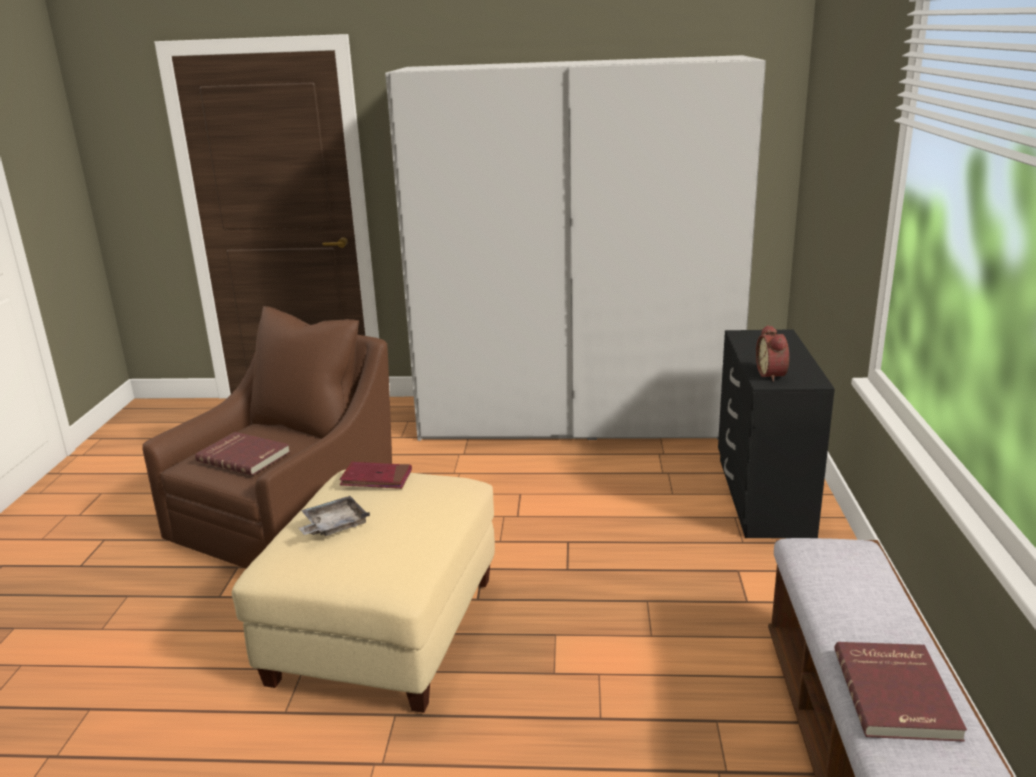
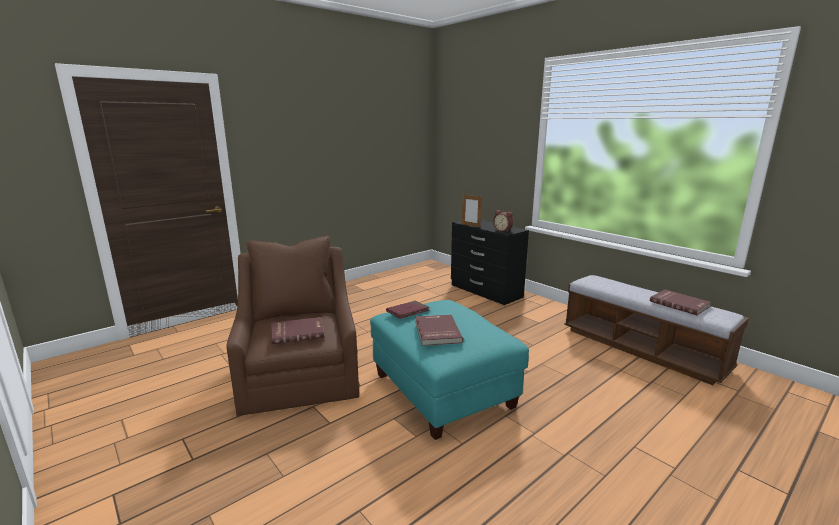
camera: 45 degrees left, 5 degrees down
(334, 526) = (436, 332): grey tray -> red book
(385, 632) = (443, 392): beige ottoman -> turquoise ottoman
(577, 419) = (369, 287): white wardrobe -> none
(740, 346) = (471, 225): none -> picture frame

